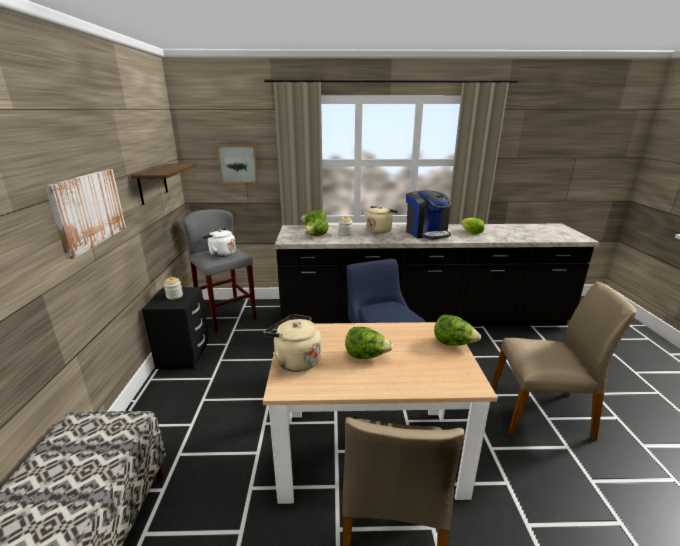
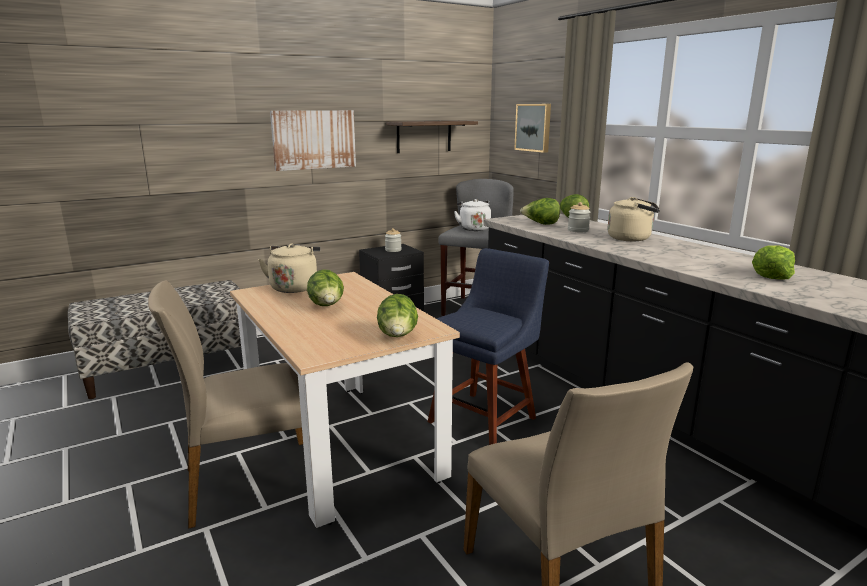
camera: 60 degrees right, 5 degrees down
(426, 233) = (687, 256): coffee machine -> none

